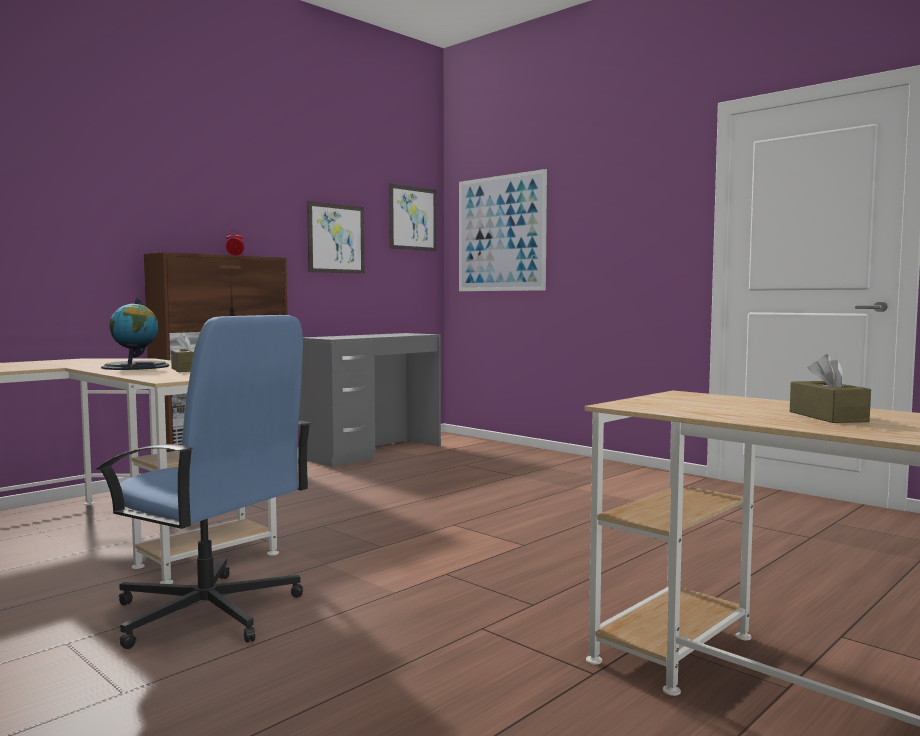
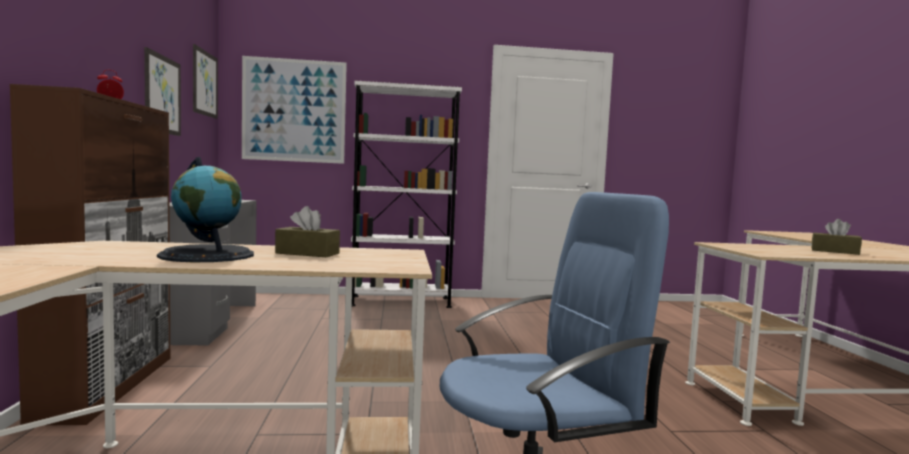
camera: 50 degrees left, 0 degrees up
(586, 465) = (401, 301): none -> white bookcase

